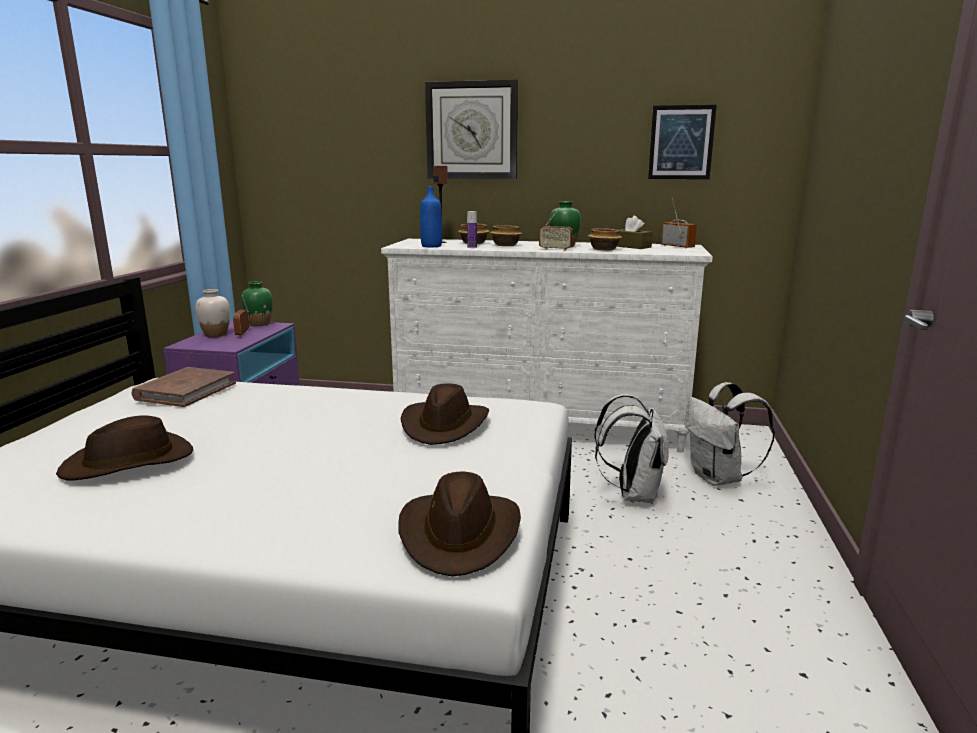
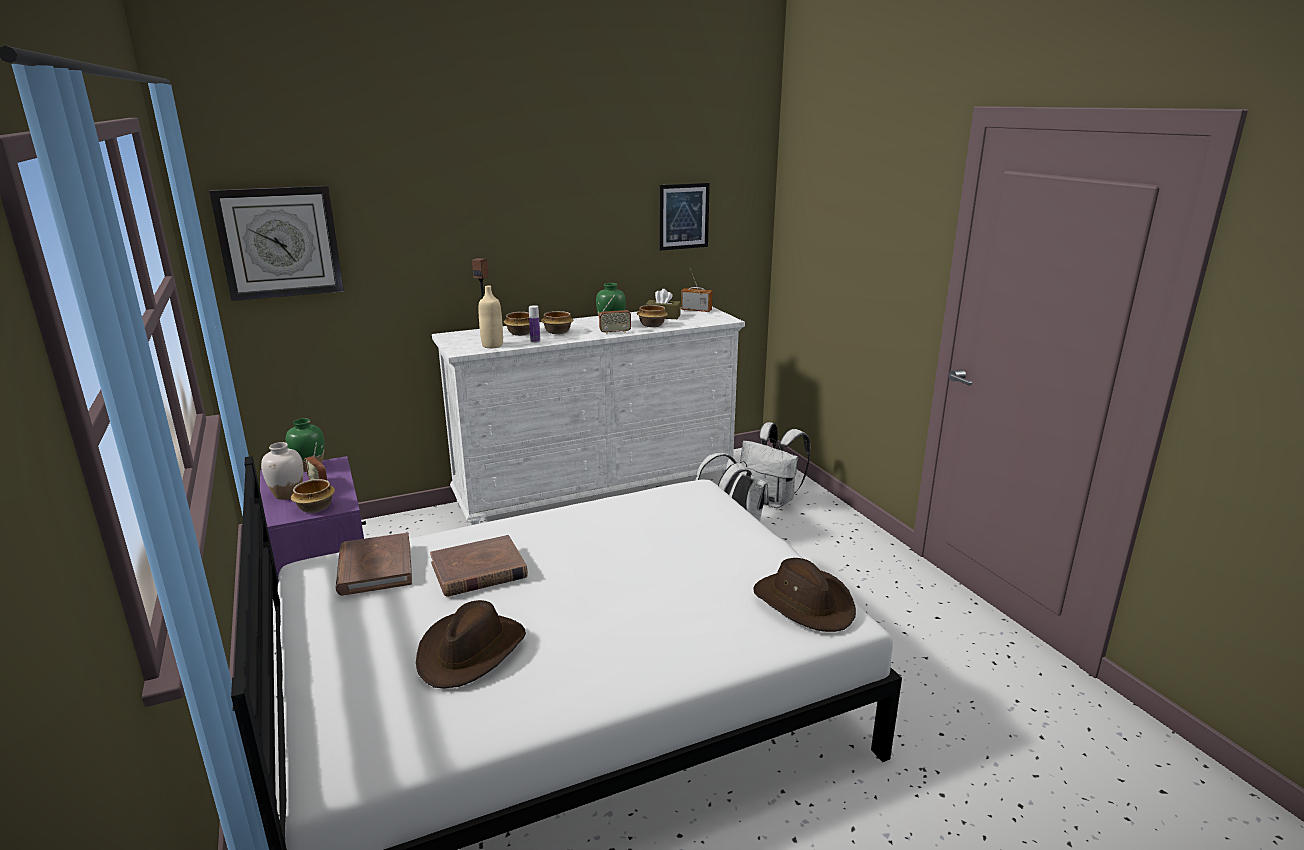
camera: 35 degrees left, 5 degrees up
(213, 345) = (315, 508): none -> bowl
(241, 412) = (479, 570): none -> brown book
(431, 246) = (492, 345): blue bottle -> beige bottle
(445, 425) = (663, 525): brown hat -> none
(472, 131) = (492, 215): wall clock -> wall clock (279, 242)

